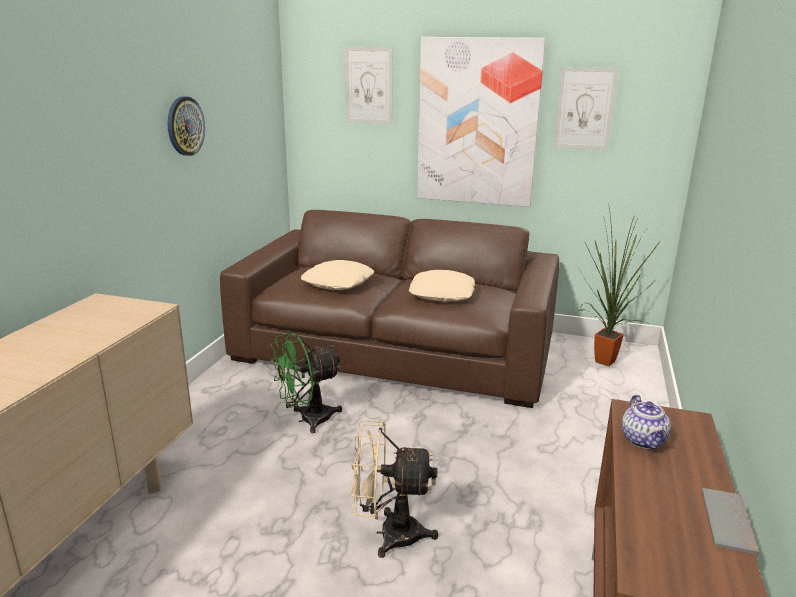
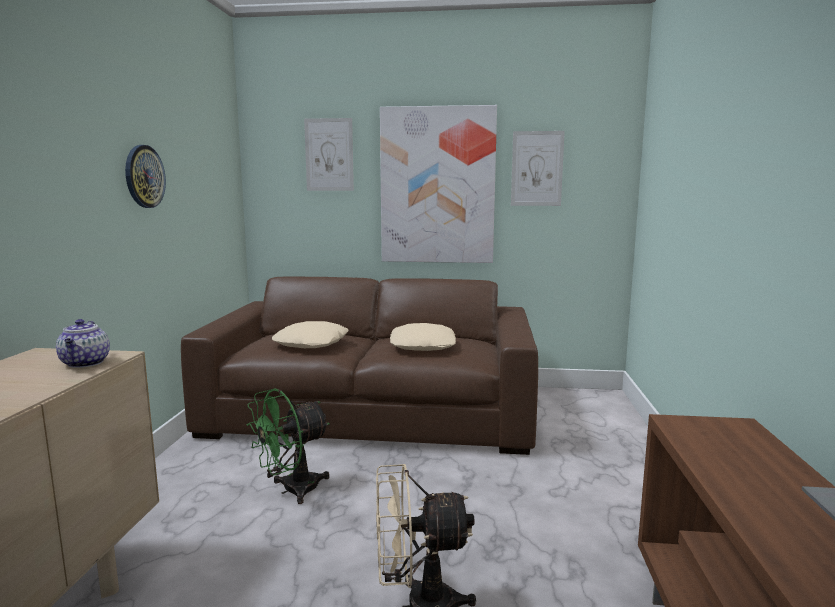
camera: 10 degrees left, 10 degrees down
(601, 360) = (577, 406): potted plant -> none
(644, 441) = (709, 448): teapot -> teapot (85, 363)

